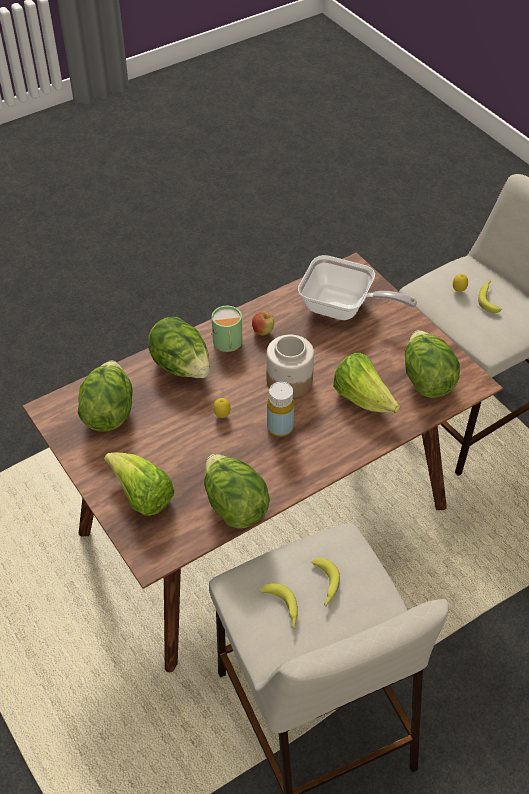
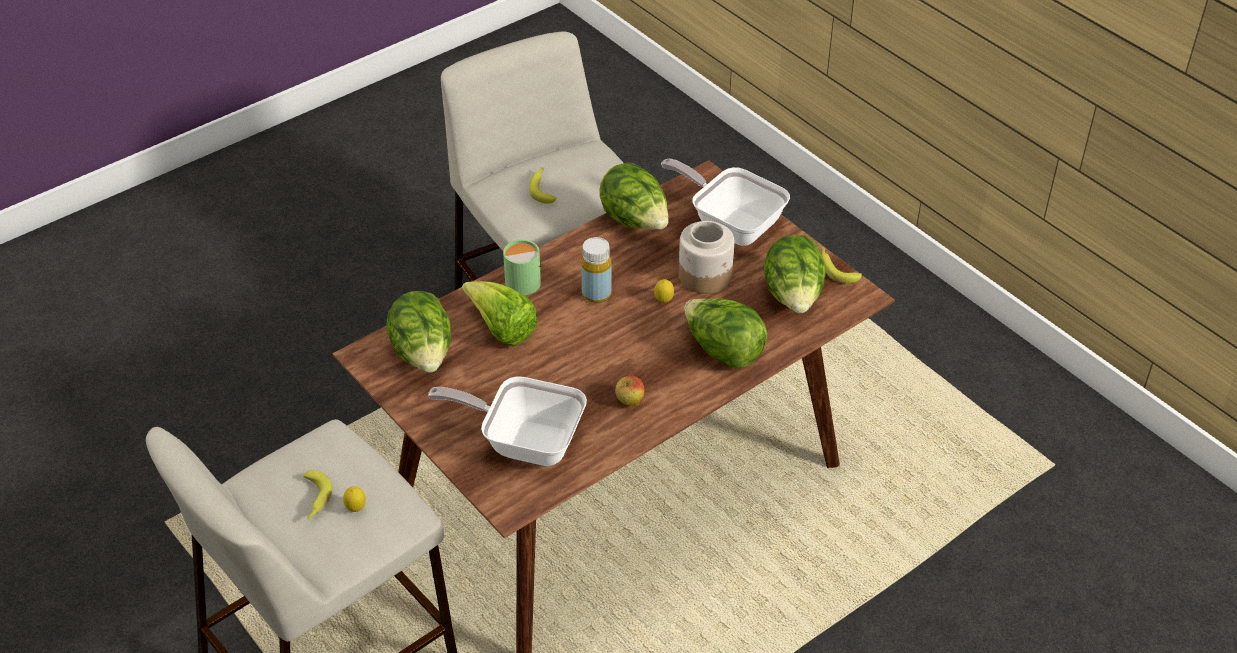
camera: 175 degrees right, 5 degrees down
(142, 496) = (730, 224): lettuce -> frying pan
(227, 343) = (673, 384): green mug -> green mug (522, 280)
(282, 608) = (581, 171): banana -> banana (836, 268)
(288, 380) = (591, 344): jar -> jar (706, 276)

